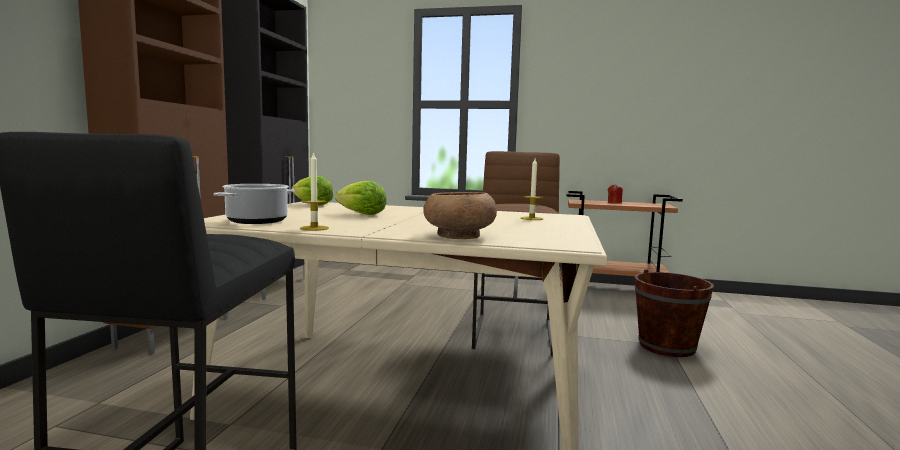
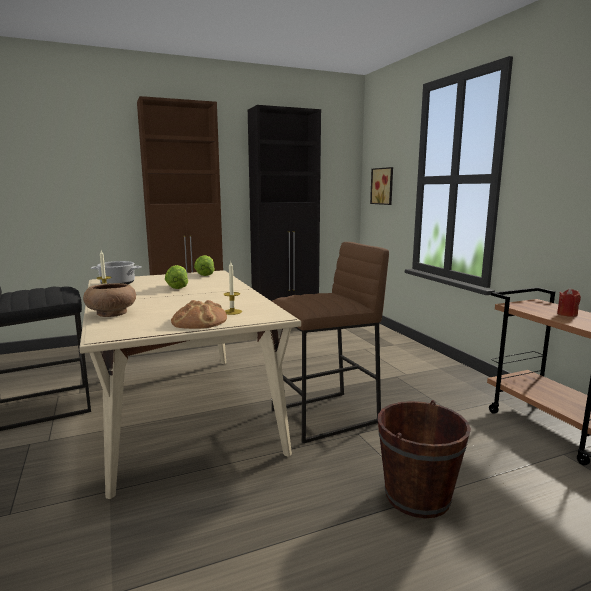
camera: 55 degrees right, 5 degrees up
(354, 109) = (383, 186): none -> picture
(553, 225) = (199, 321): none -> bread

